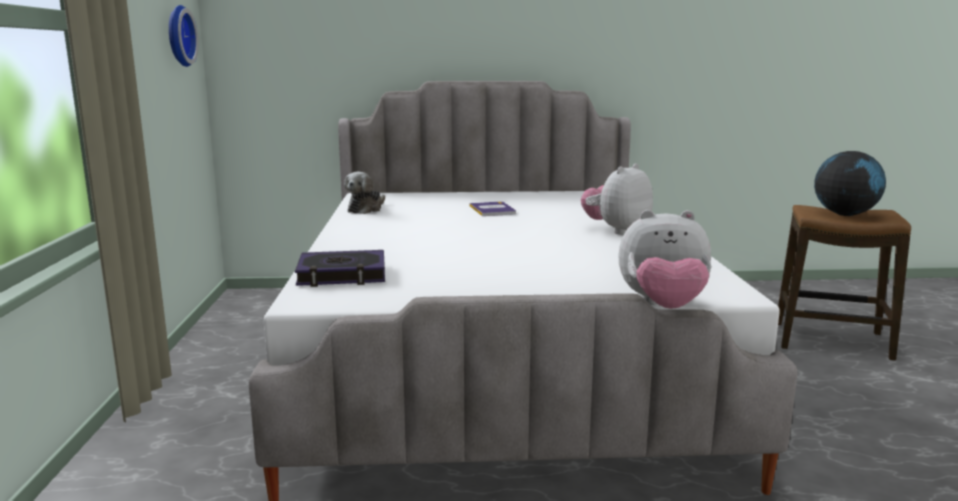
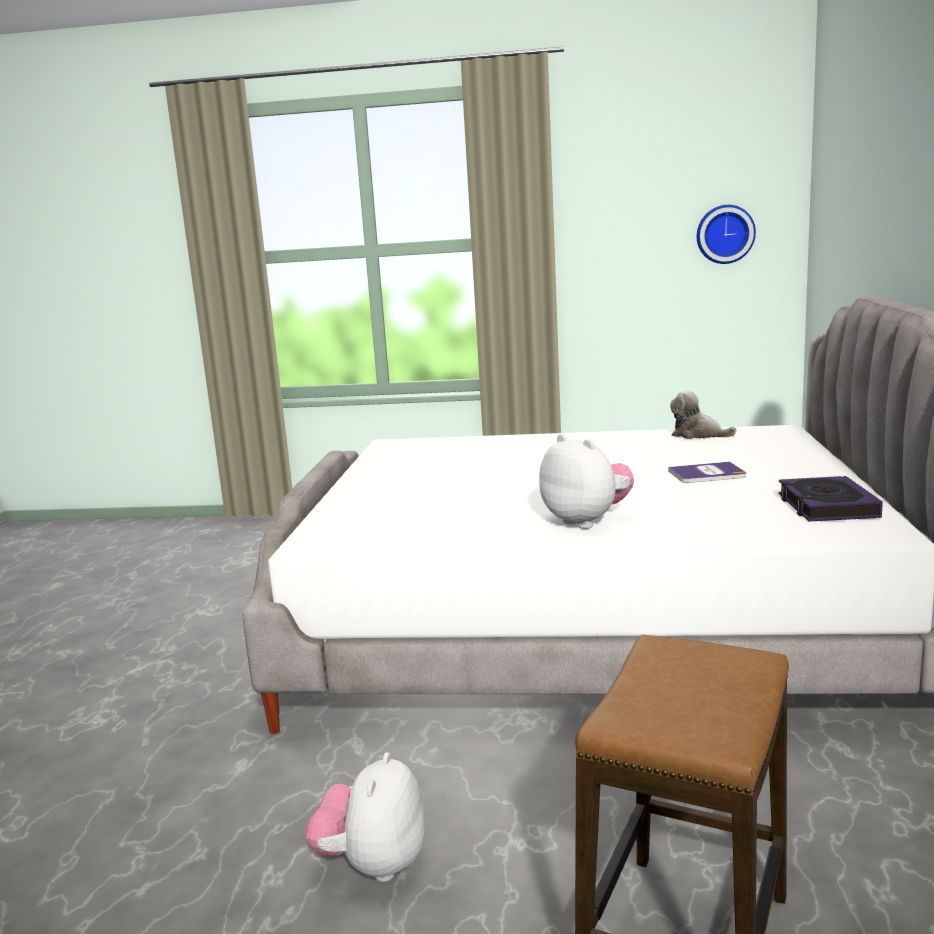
camera: 100 degrees right, 0 degrees up
(342, 275) = (446, 445): book -> book (826, 506)
(663, 307) = (301, 519): plush toy -> plush toy (373, 865)
(845, 214) = (680, 684): globe -> none

